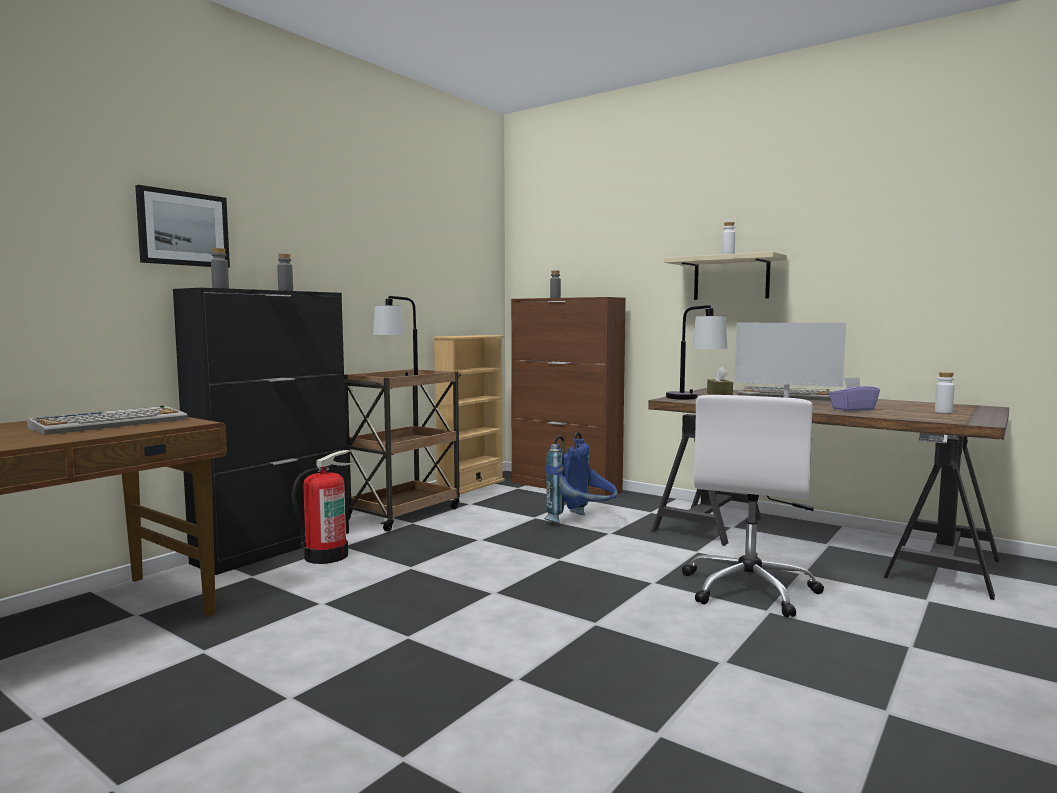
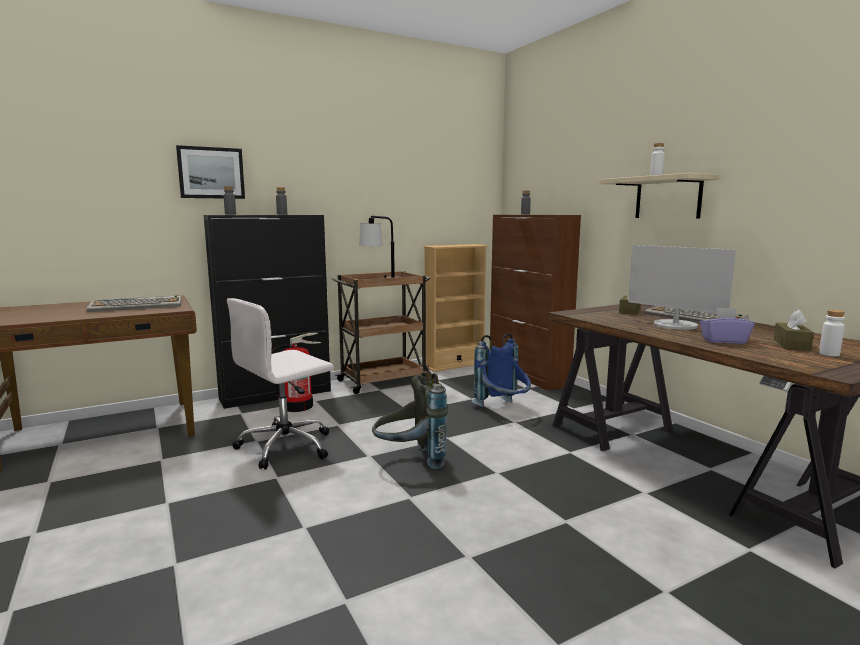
camera: 25 degrees right, 5 degrees up
(547, 588) = (410, 460): none -> grey backpack
(695, 399) = (593, 314): table lamp -> none
(749, 589) = (574, 497): white office chair -> white office chair (287, 446)
(904, 408) = (791, 345): none -> brown tissue box

